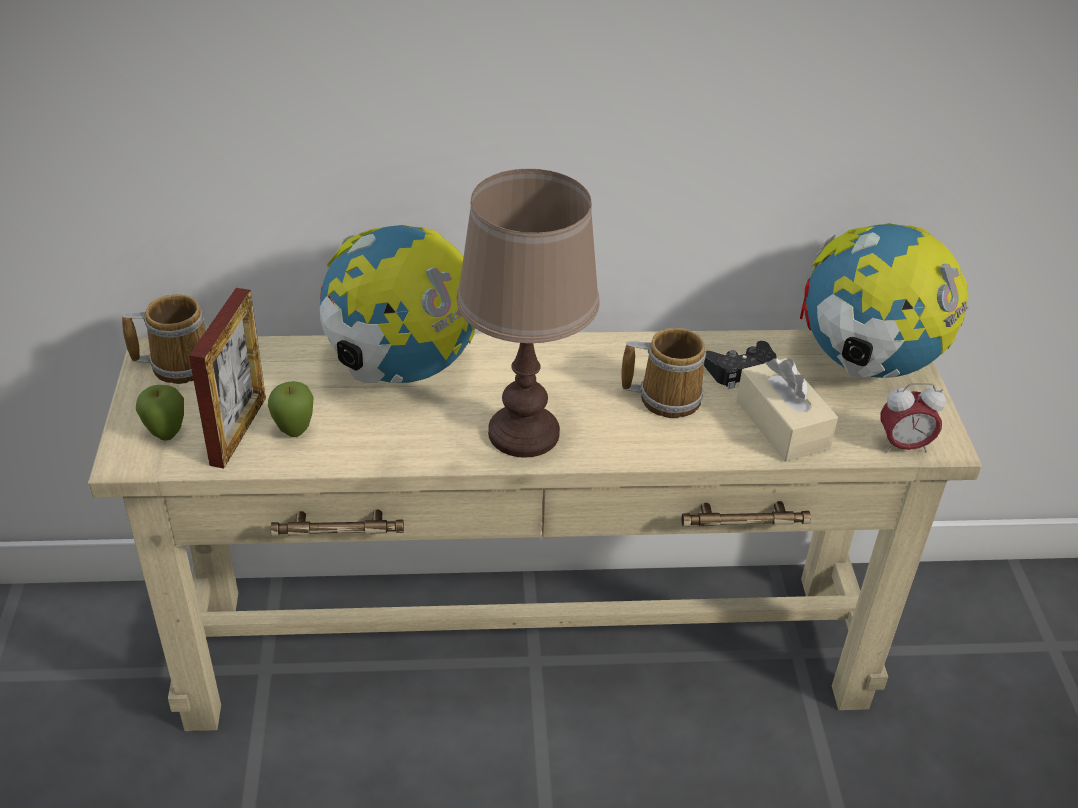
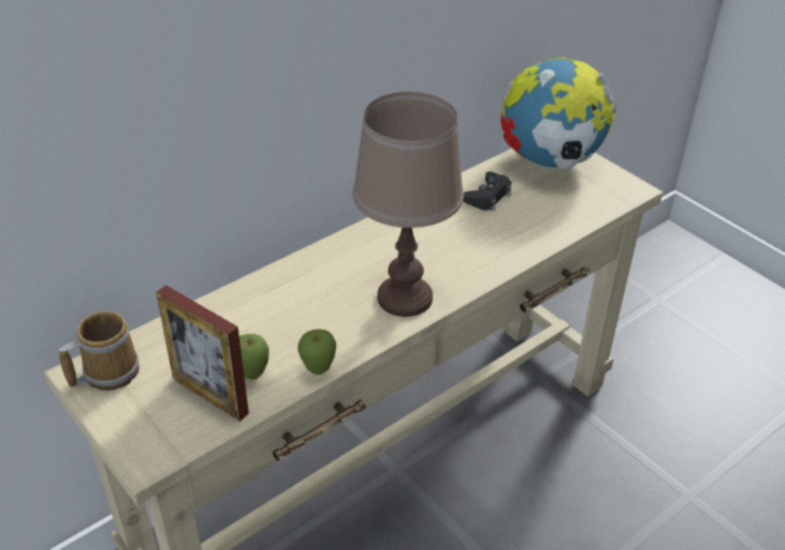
camera: 35 degrees left, 0 degrees up
(166, 435) = (158, 427): apple -> apple (318, 370)
(238, 431) = (210, 395): picture frame -> picture frame turned 150 degrees clockwise
(401, 369) = (279, 296): globe -> none
(665, 396) = (463, 233): mug -> none
(782, 425) = (544, 218): beige tissue box -> none
(903, 446) = (616, 200): alarm clock -> none

